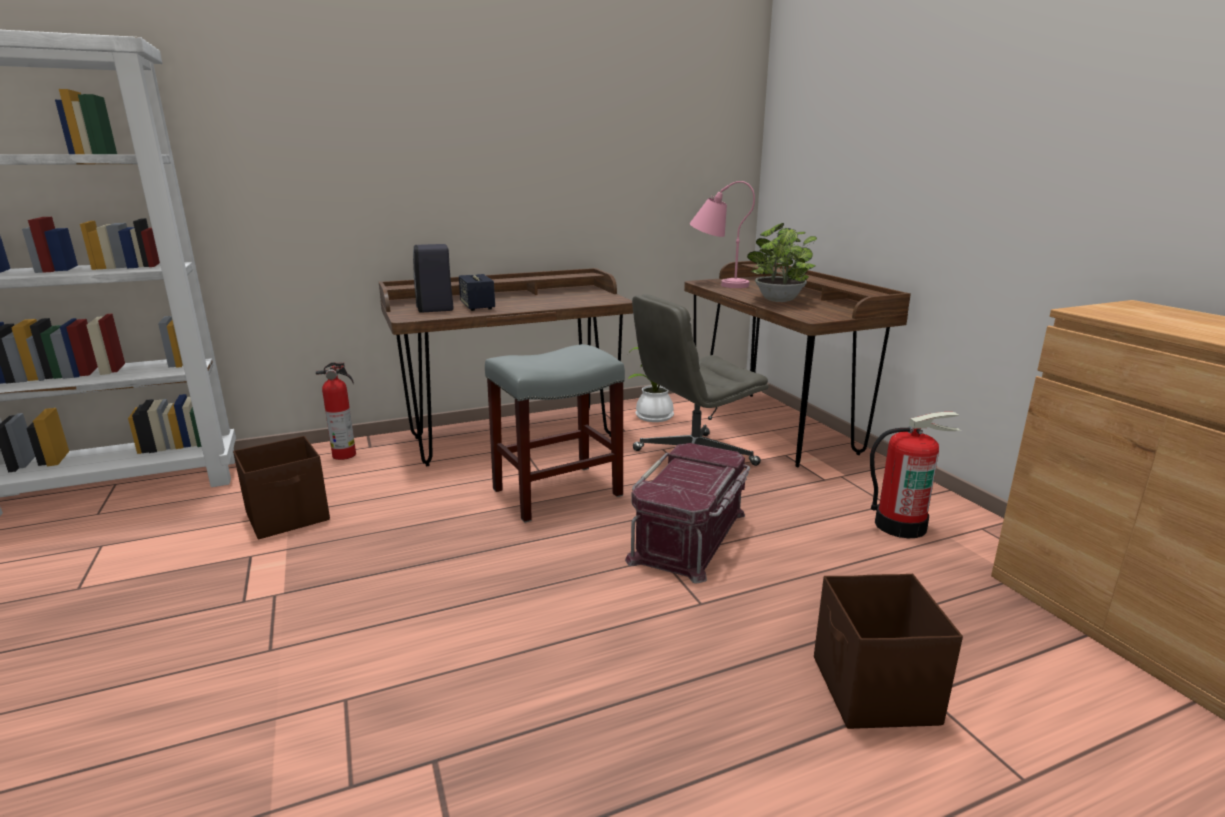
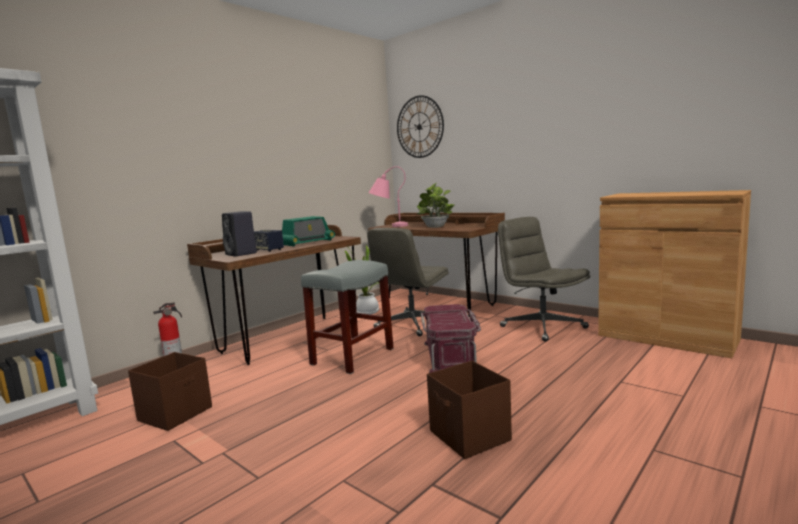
camera: 25 degrees left, 10 degrees down
(548, 300) = (307, 242): none -> radio
(806, 107) = (419, 127): none -> wall clock
(874, 691) = (600, 387): brown storage box -> brown storage box (470, 436)
(900, 525) = (542, 327): fire extinguisher -> grey office chair

